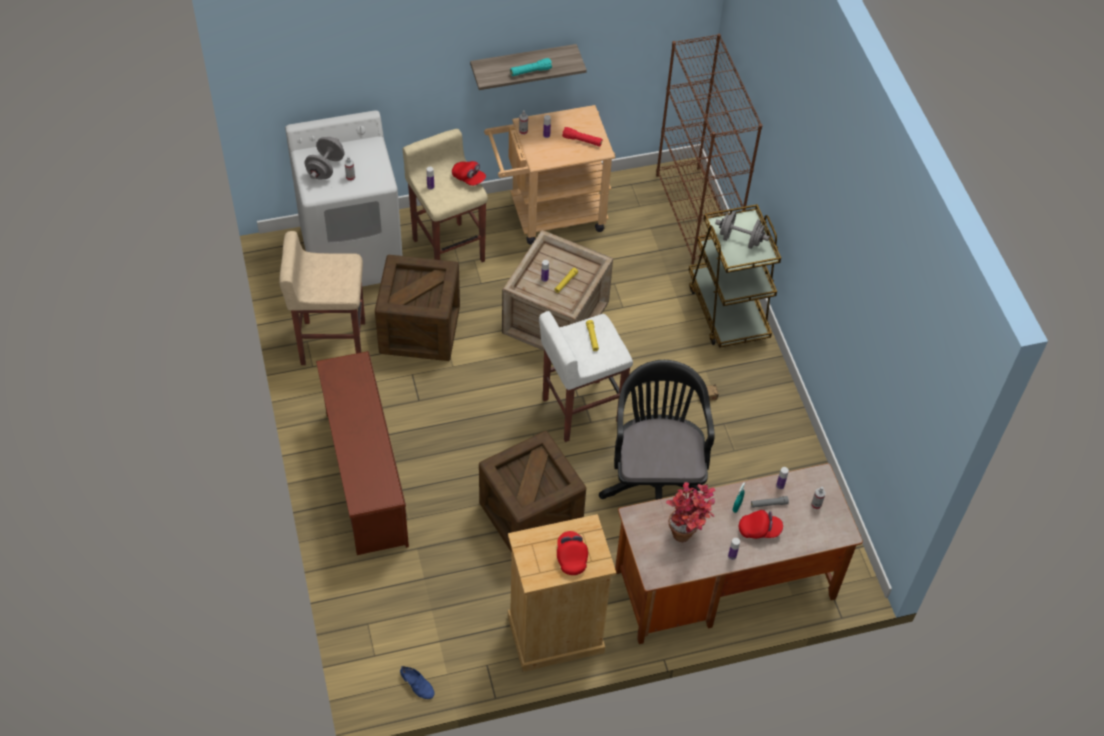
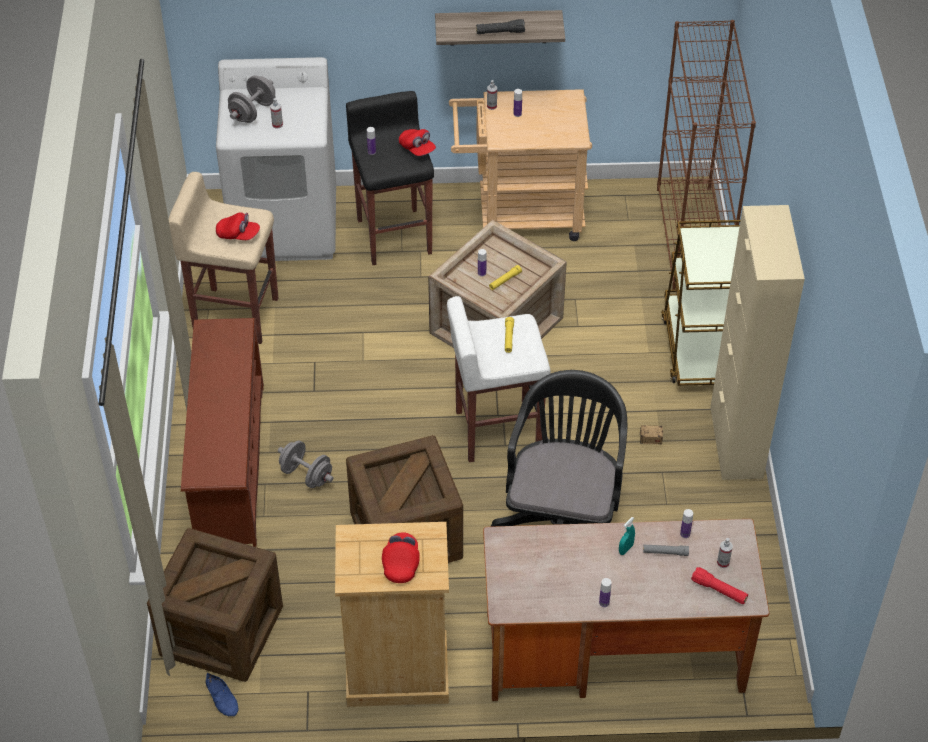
camera: 15 degrees right, 5 degrees down
(419, 329) = (337, 315): crate -> crate (221, 631)
(449, 249) = (395, 235): beige stool -> black stool
(530, 71) = (500, 32): turquoise flashlight -> black flashlight
(582, 141) = (556, 125): red flashlight -> red flashlight (719, 590)
(687, 531) = (558, 566): potted plant -> none
(740, 239) = (713, 256): grey dumbbell -> grey dumbbell (306, 475)
(759, 530) = (645, 579): red cap -> red cap (238, 234)
(775, 388) = (736, 442): none -> beige cabinet

